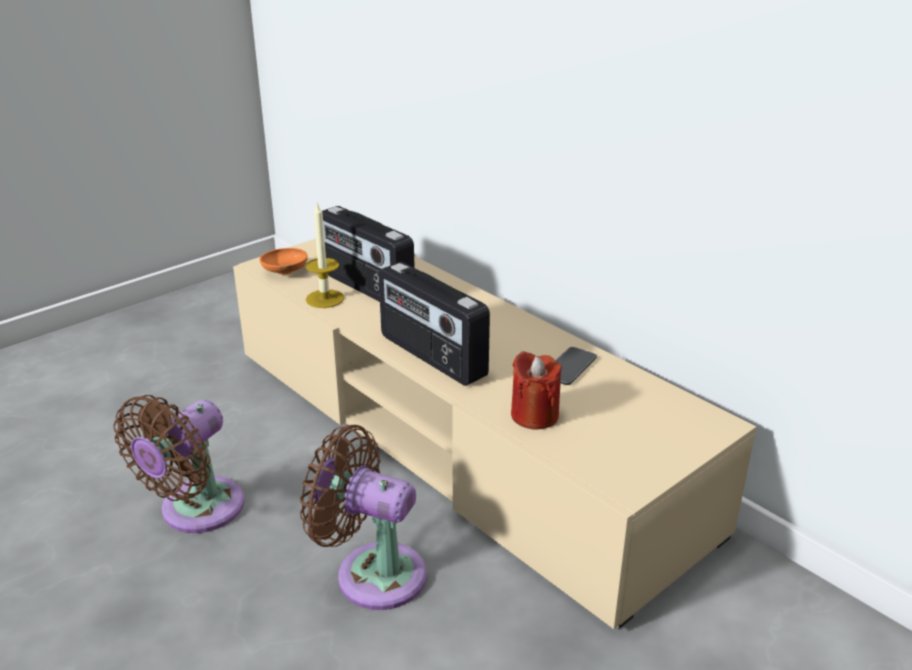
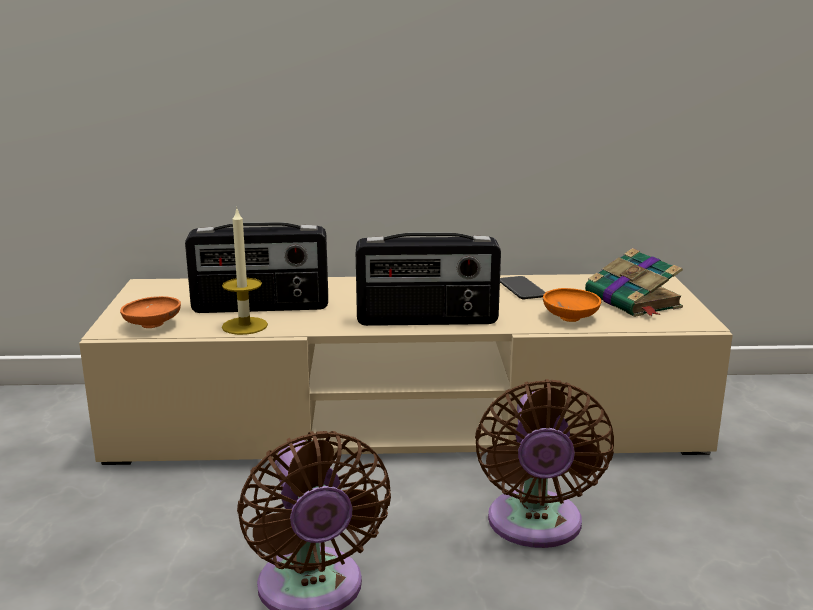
camera: 50 degrees left, 10 degrees down
(372, 573) = (535, 526): brown fan -> brown fan turned 60 degrees counterclockwise
(534, 415) = (570, 317): red candle -> orange bowl
(629, 433) = (634, 301): none -> book

